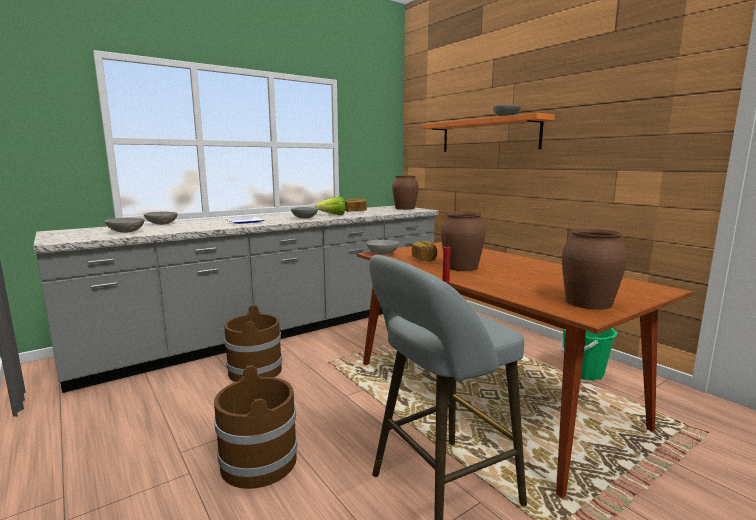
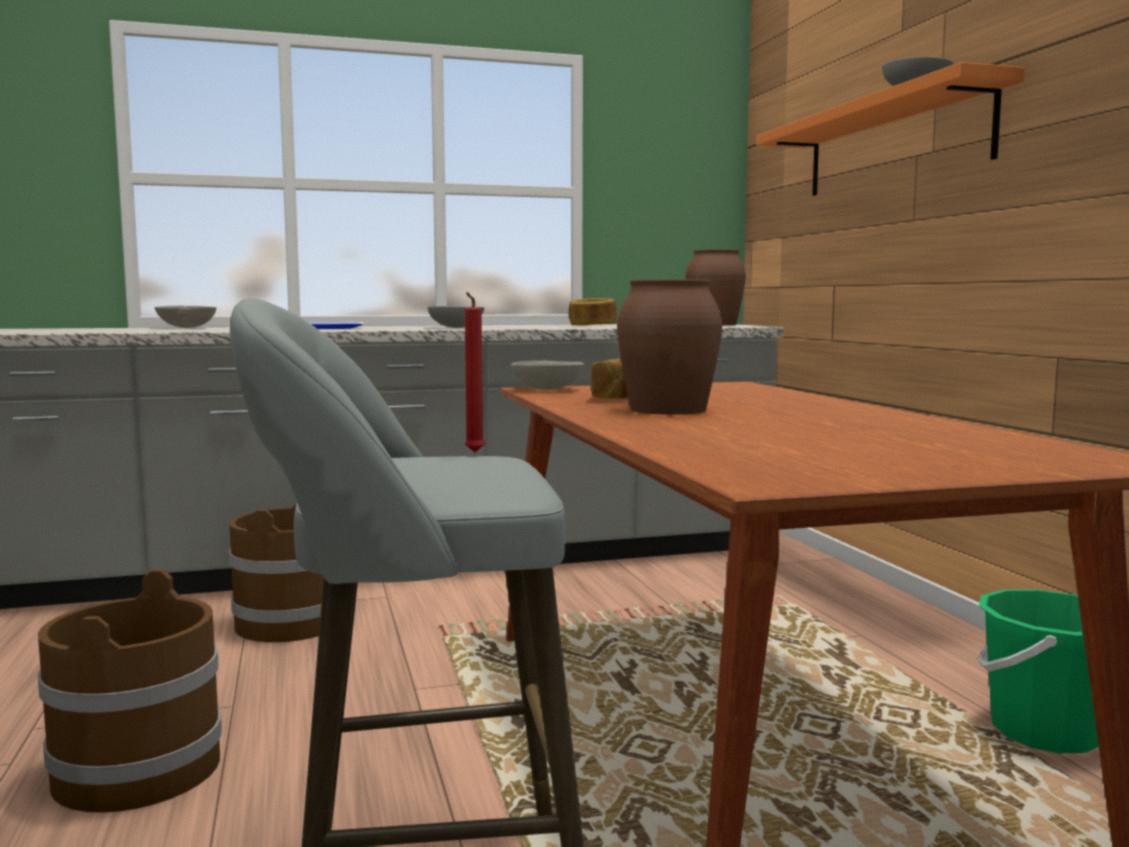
camera: 20 degrees right, 5 degrees down
(126, 232) = (100, 330): grey bowl -> none
(333, 215) = (526, 327): lettuce -> none
(589, 302) = (833, 466): brown vase -> none

